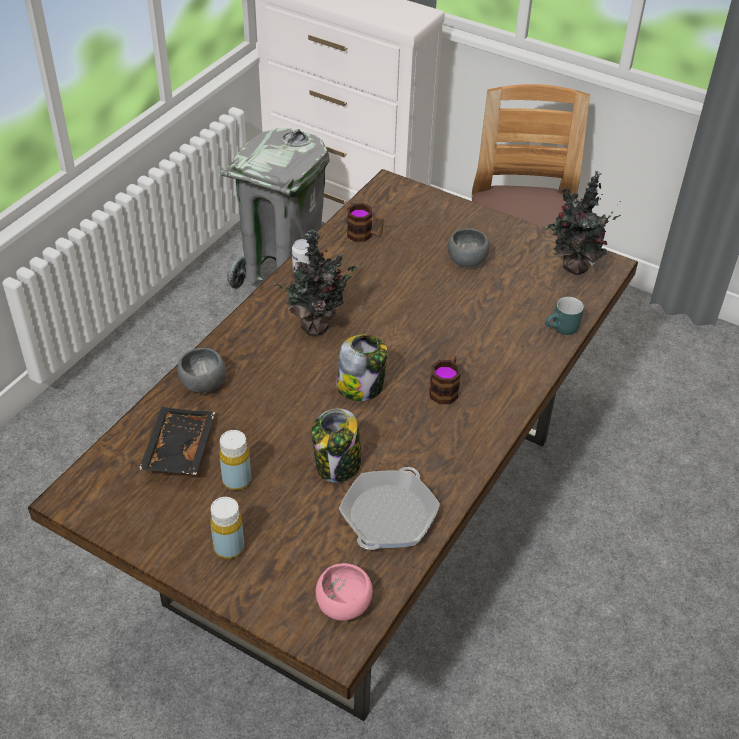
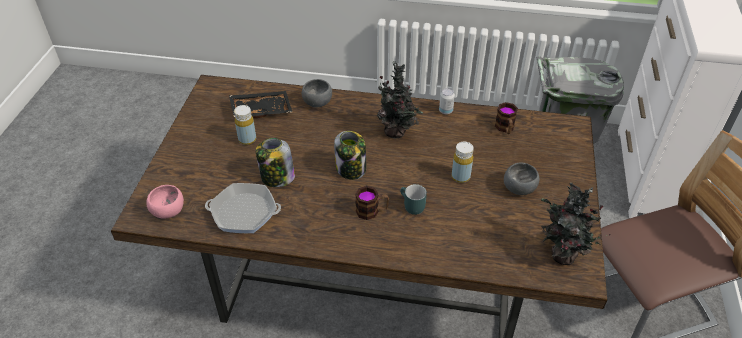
camera: 70 degrees right, 0 degrees up
(229, 547) = (196, 152): yellow bottle -> yellow bottle (460, 177)
(562, 329) = (478, 264): turquoise mug -> turquoise mug (411, 206)

